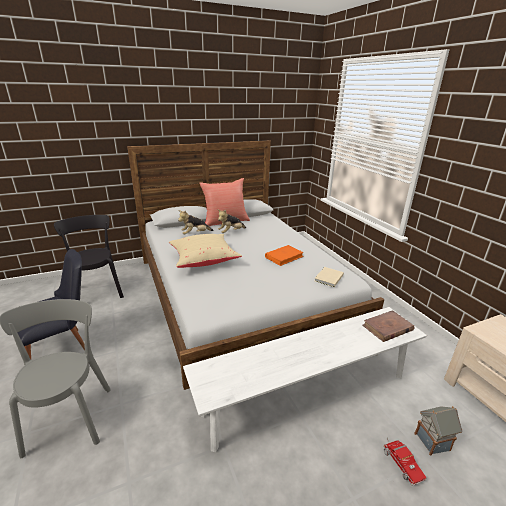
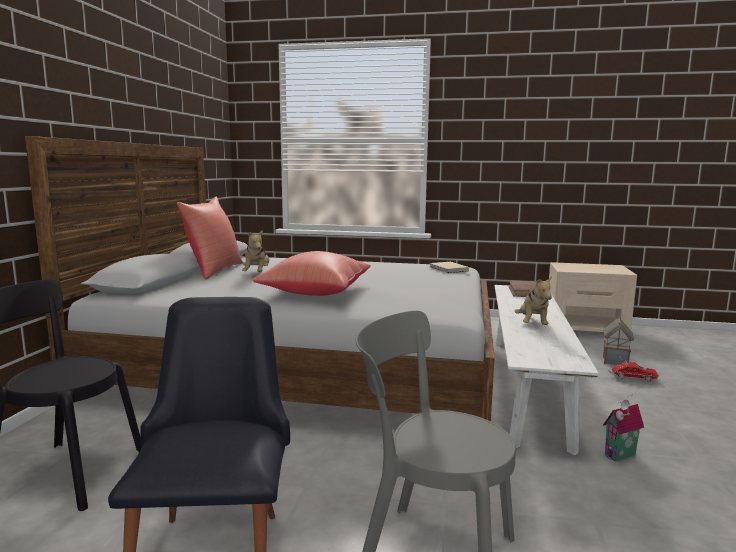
camera: 55 degrees left, 15 degrees down
(195, 234) = (218, 285): plush toy -> plush toy (532, 324)
(203, 260) = (314, 293): beige pillow -> red pillow
(227, 482) = (621, 456): none -> toy house
(284, 257) = (375, 271): orange book -> none

